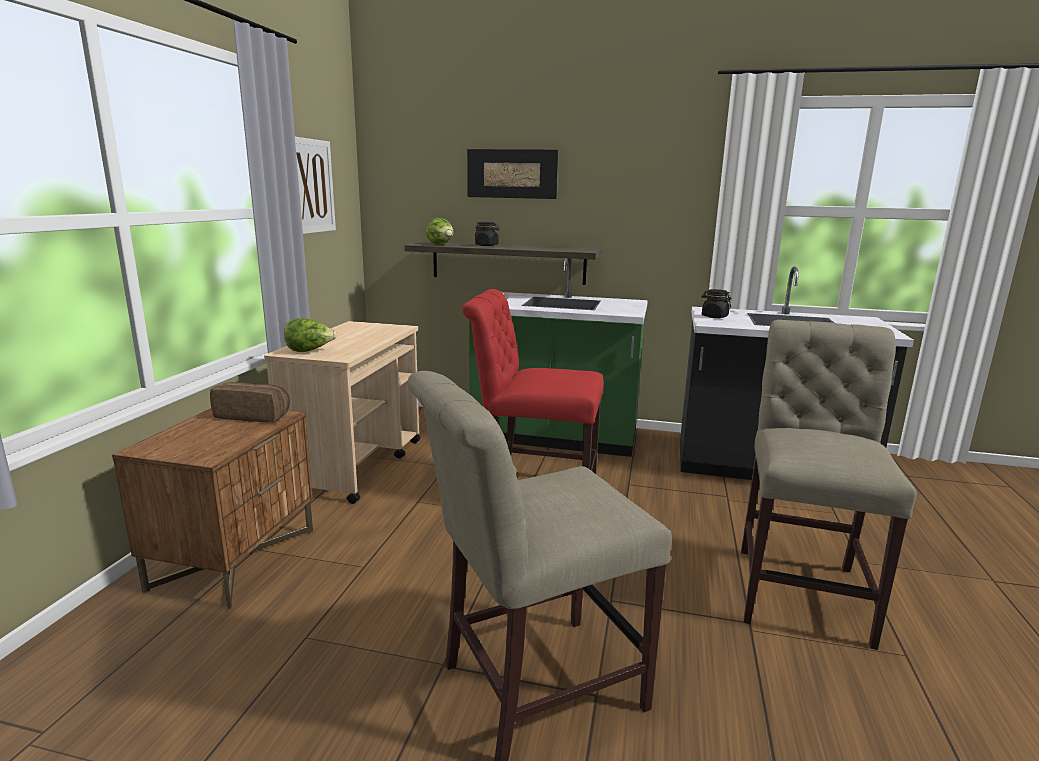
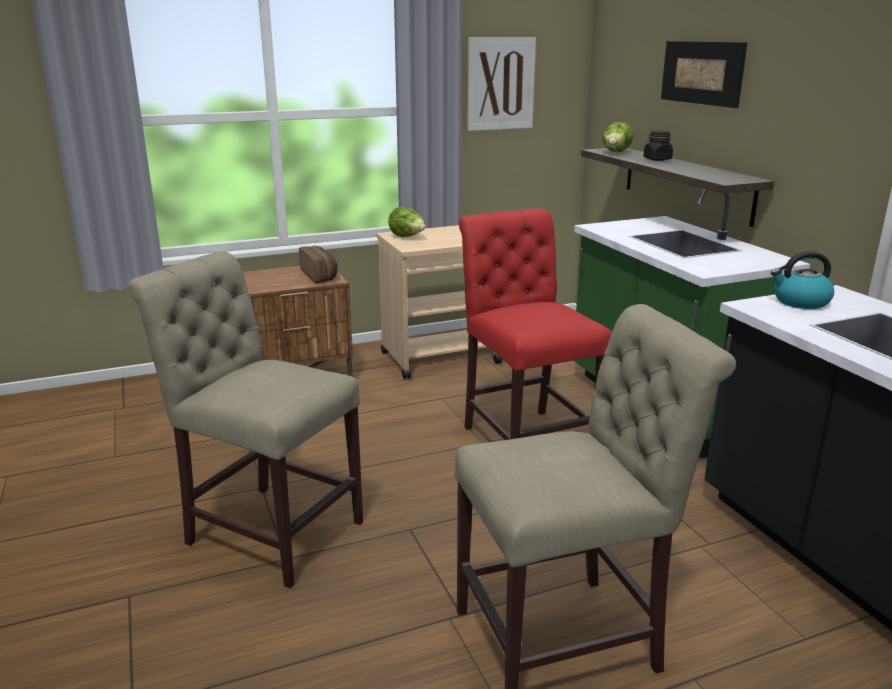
camera: 55 degrees right, 5 degrees up
(714, 316) = (800, 302): black jar -> kettle

